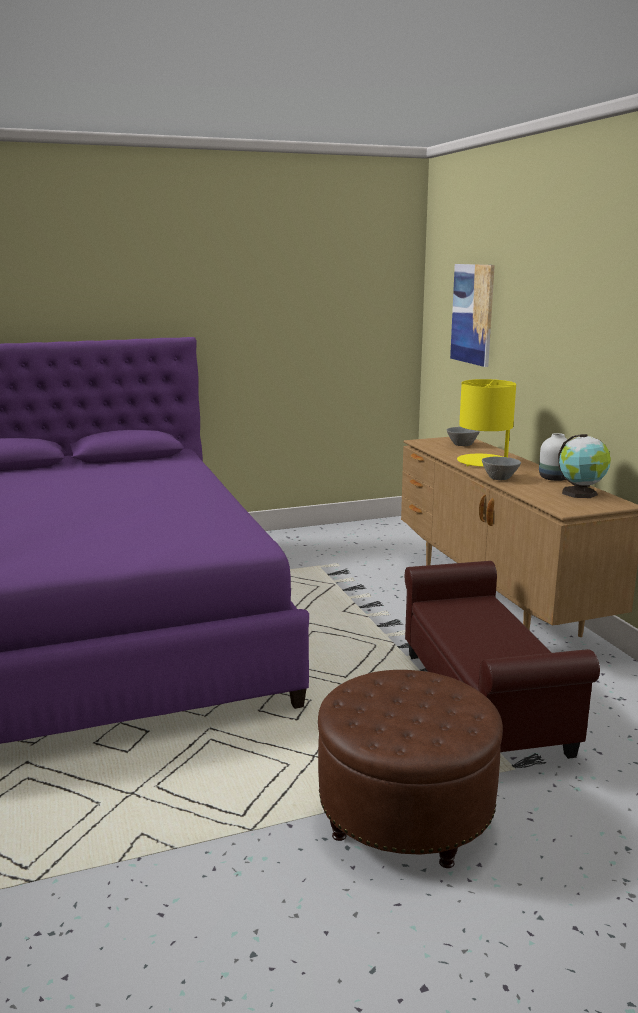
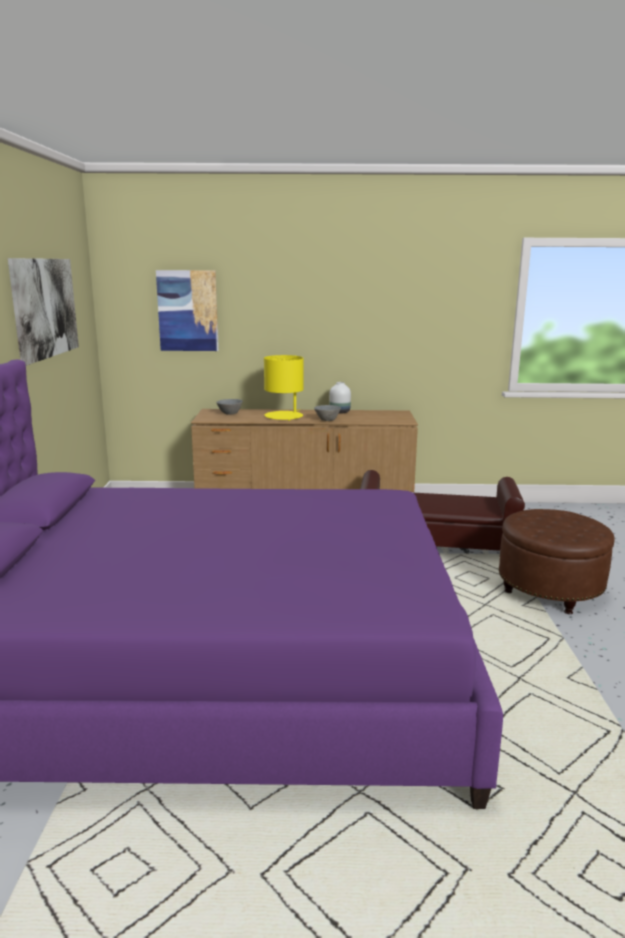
camera: 70 degrees left, 0 degrees up
(294, 298) = (45, 308): none -> picture
(581, 493) = (375, 413): globe -> none

